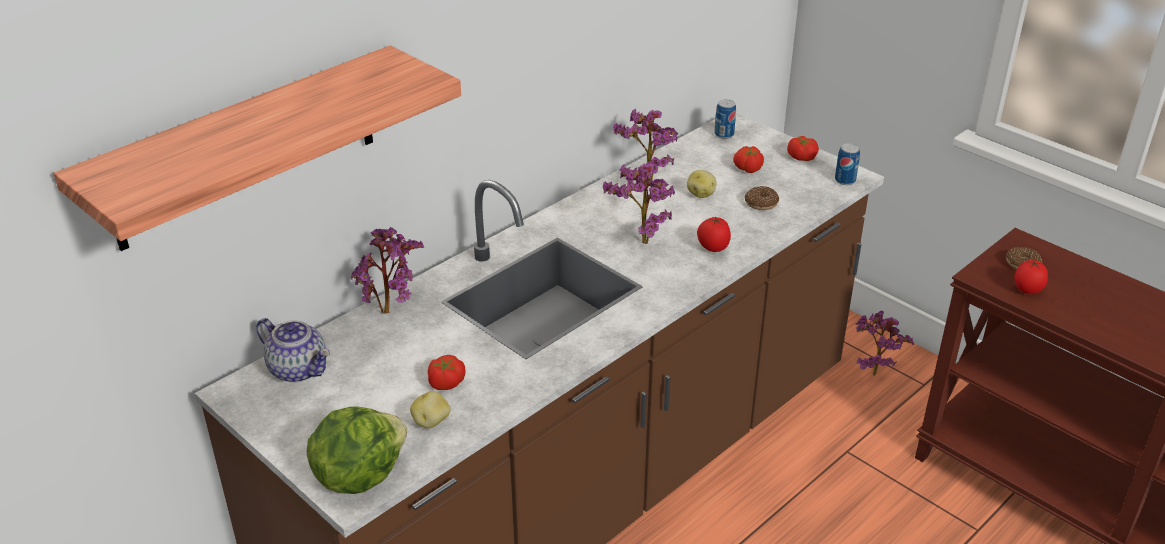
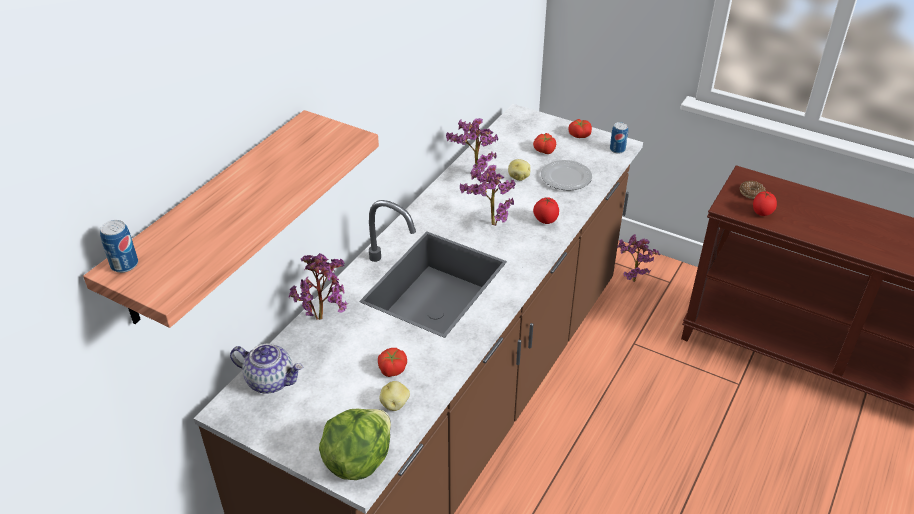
camera: 15 degrees left, 5 degrees up
(724, 134) = (515, 124): can -> can (124, 265)
(761, 203) = (565, 178): donut -> plate

